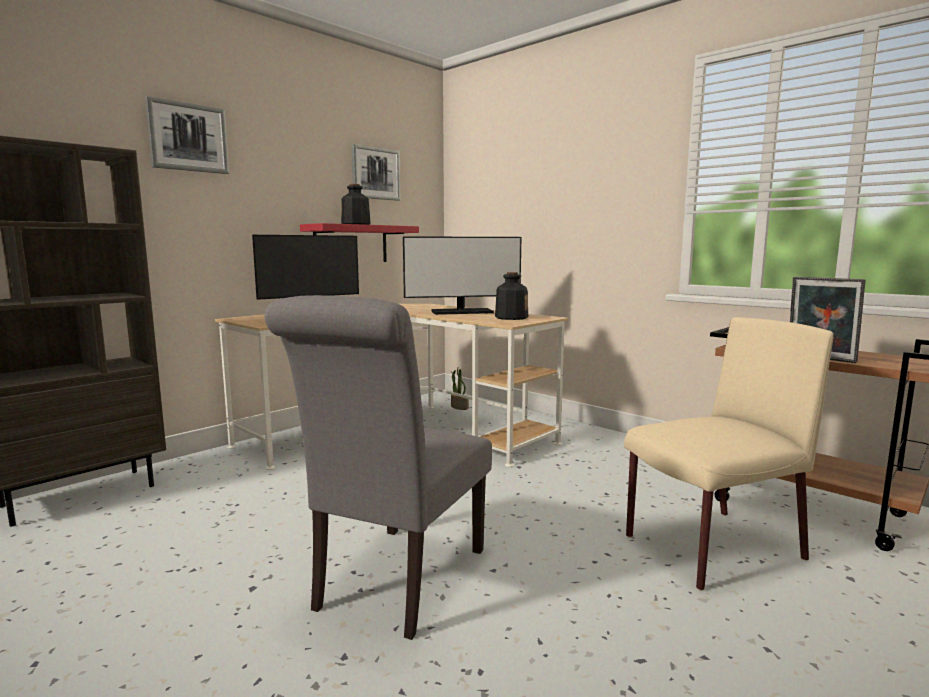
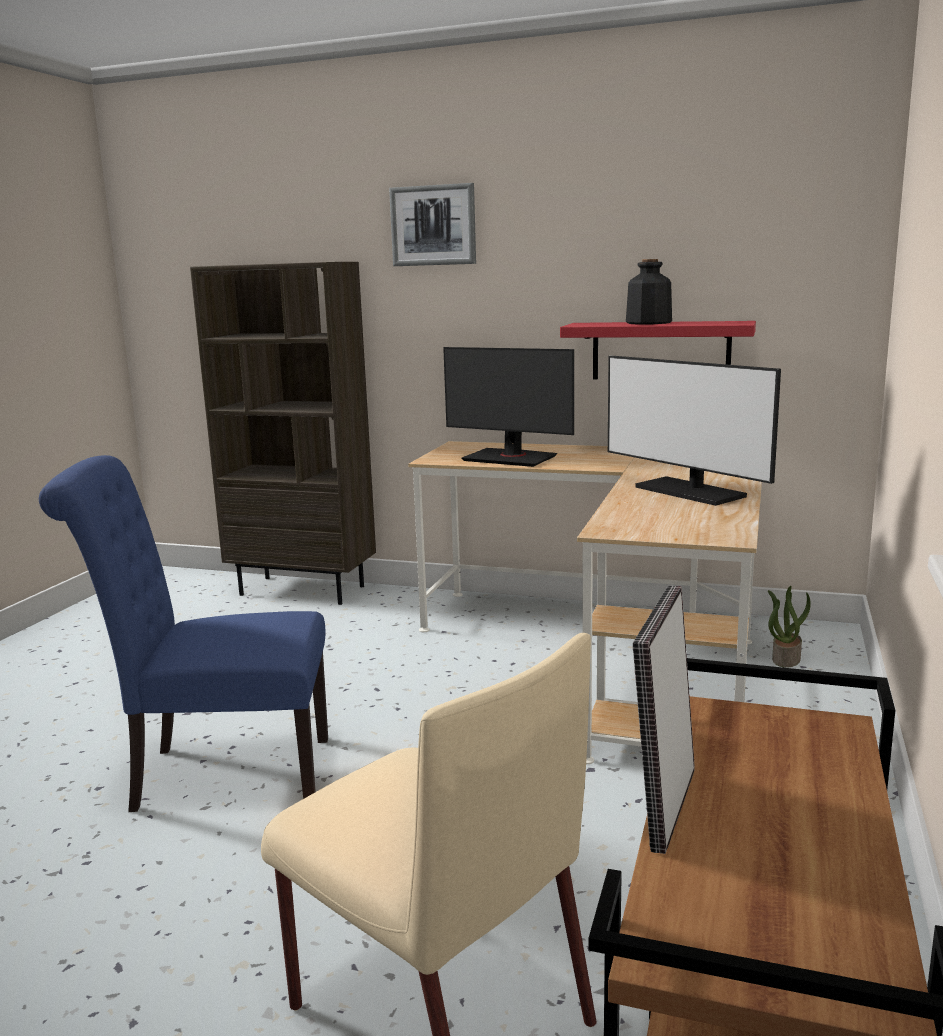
camera: 65 degrees right, 5 degrees up
(375, 173) = (719, 232): picture -> none
(395, 583) = (220, 774): grey chair -> blue chair
(511, 317) = (677, 521): bottle -> none

